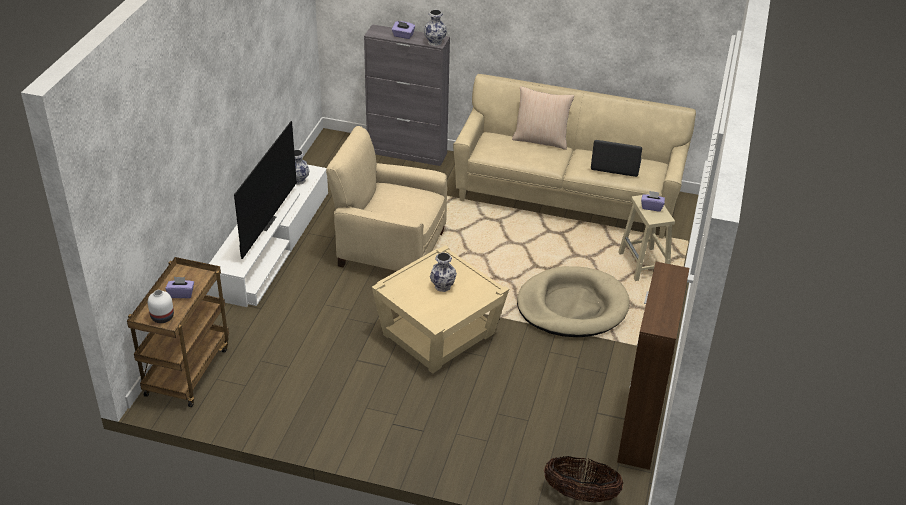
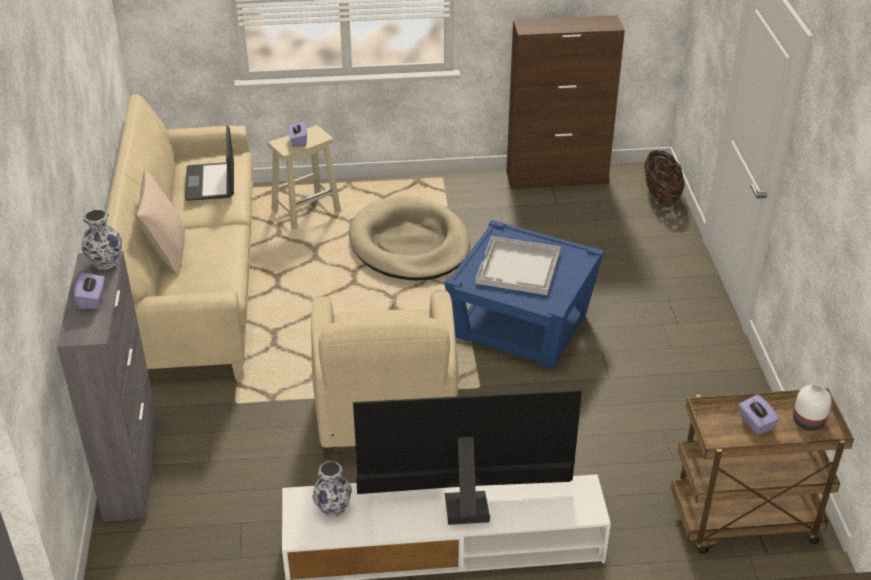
camera: 110 degrees left, 0 degrees up
(439, 335) = (521, 326): beige side table -> blue side table
(442, 286) = (519, 268): vase -> white tray

